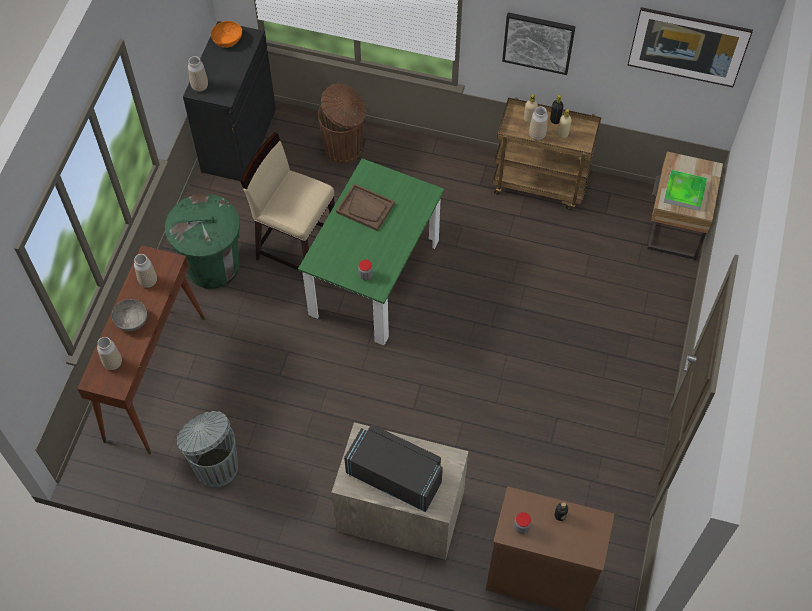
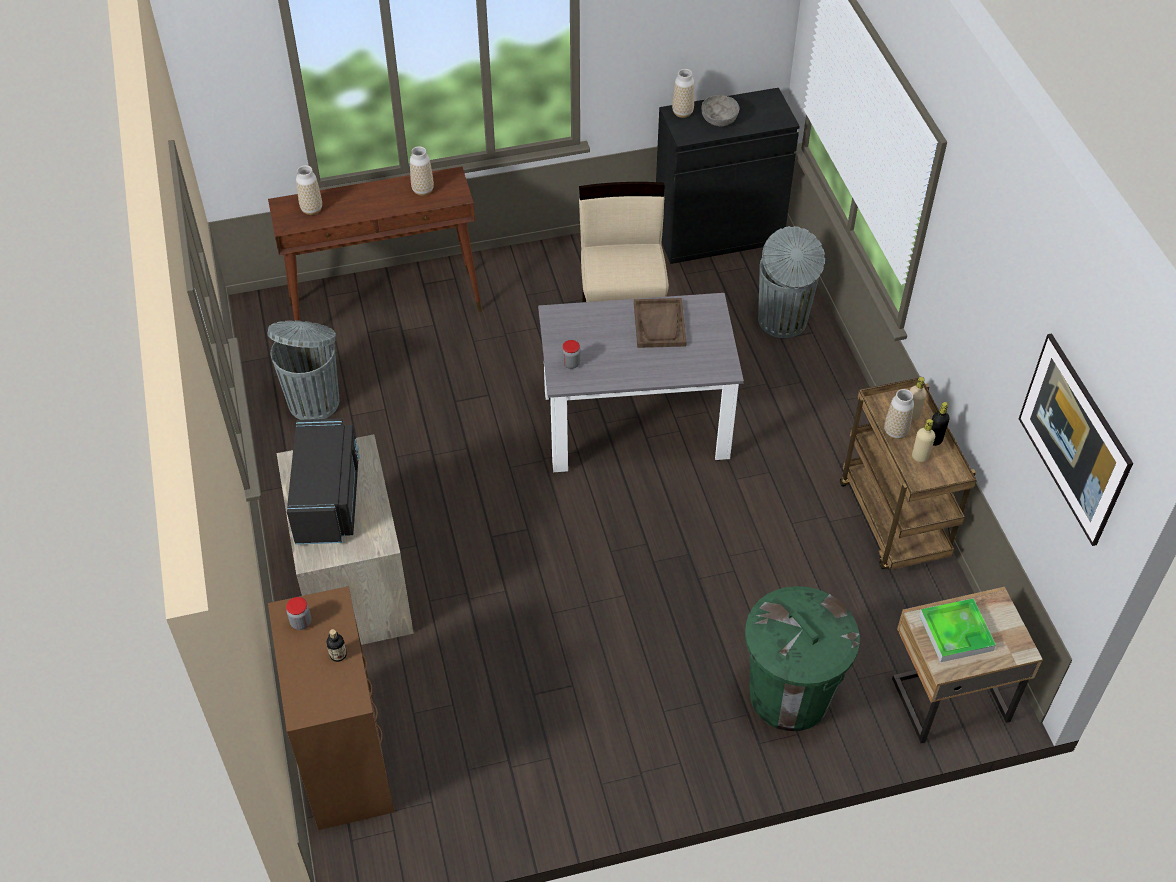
camera: 60 degrees right, 10 degrees down
(131, 320) = (369, 199): grey bowl -> grey bowl (719, 119)
(213, 266) = (547, 287): green trash can -> green trash can (789, 696)
(227, 40) = (760, 105): orange bowl -> none
(344, 149) = (783, 322): brown trash can -> grey trash can
(374, 277) = (635, 424): green dining table -> grey dining table
(538, 42) = (966, 317): picture -> none

